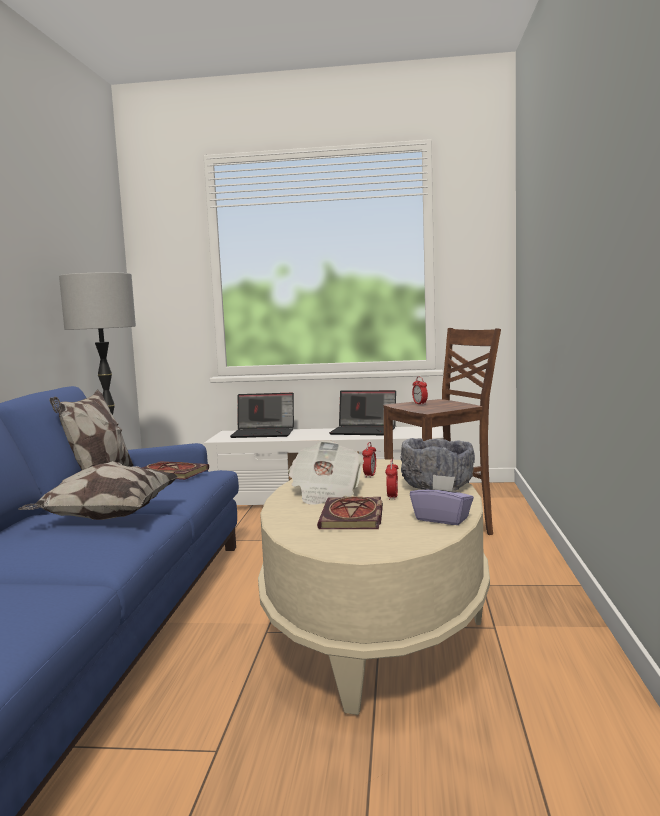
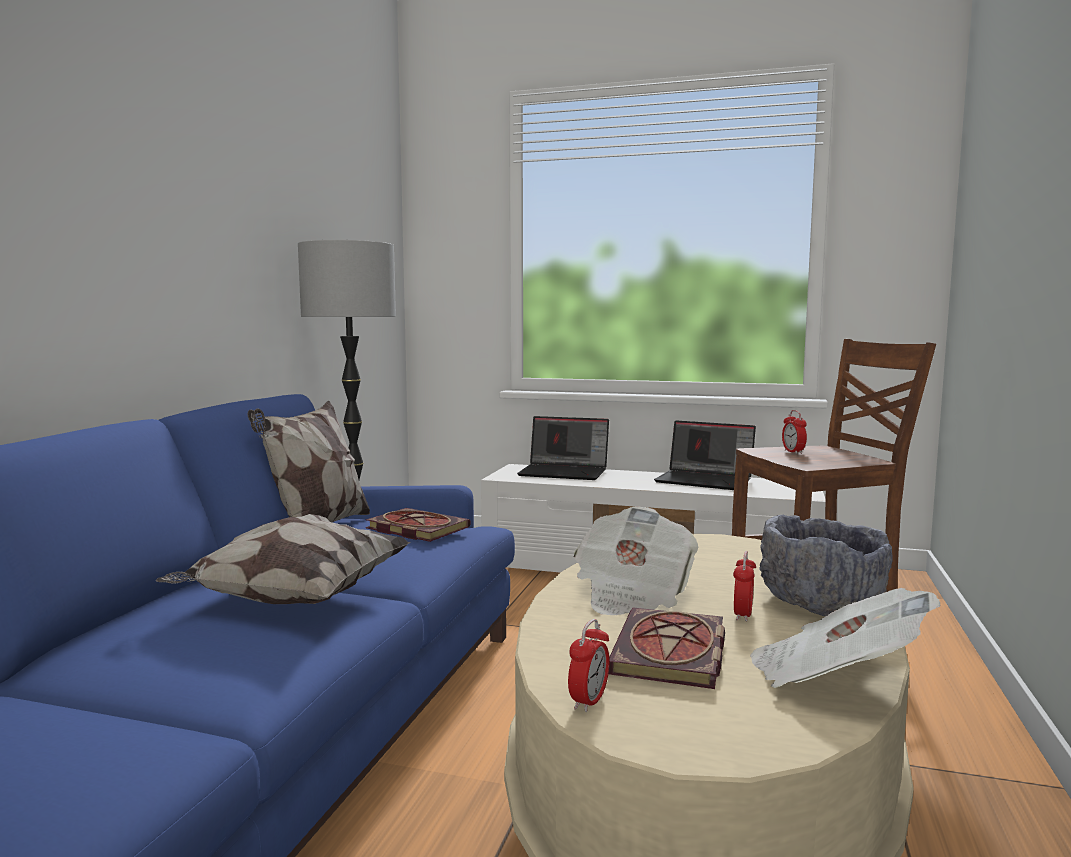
camera: 10 degrees right, 0 degrees up
(370, 475) = (707, 565): alarm clock -> alarm clock (589, 701)
(442, 519) = (833, 679): purple tissue box -> newspaper

